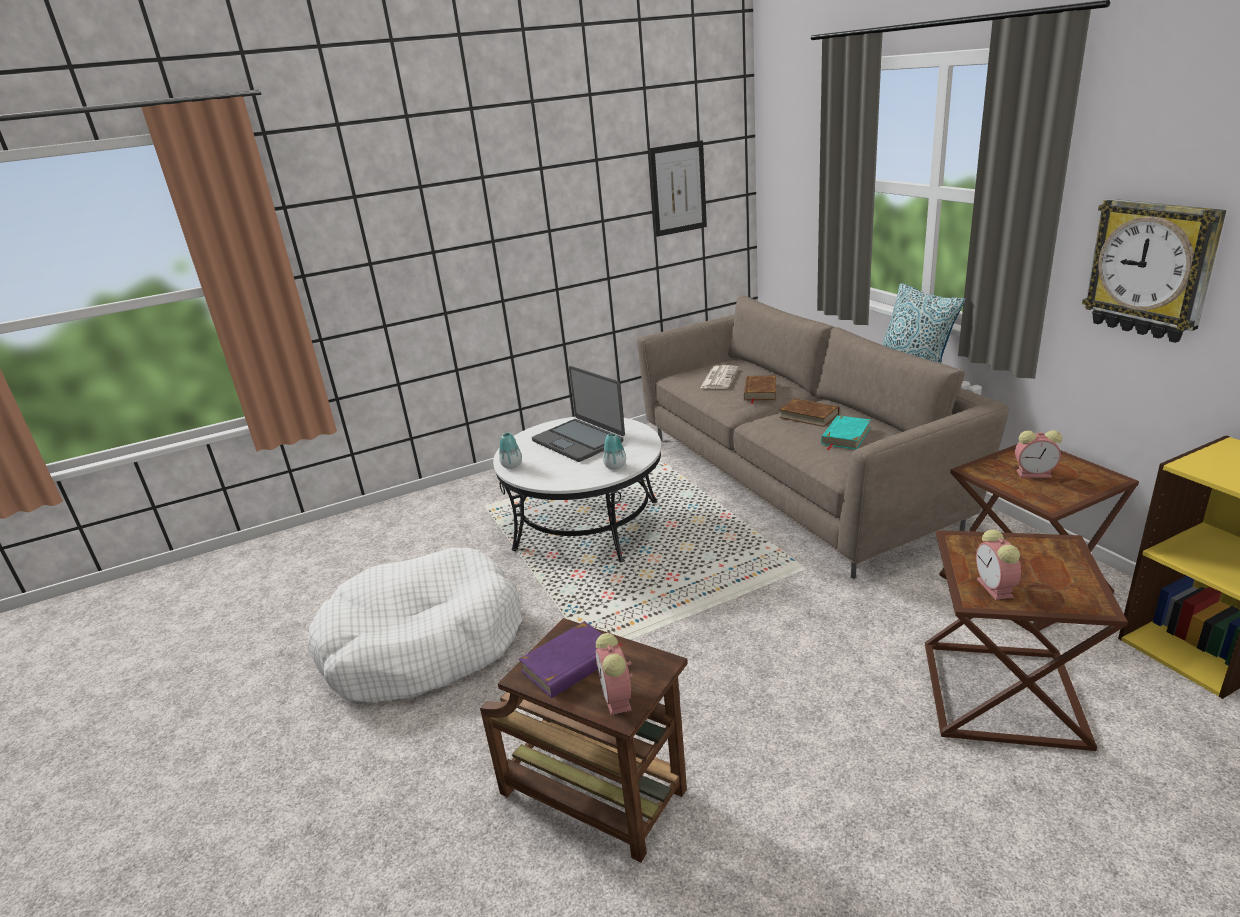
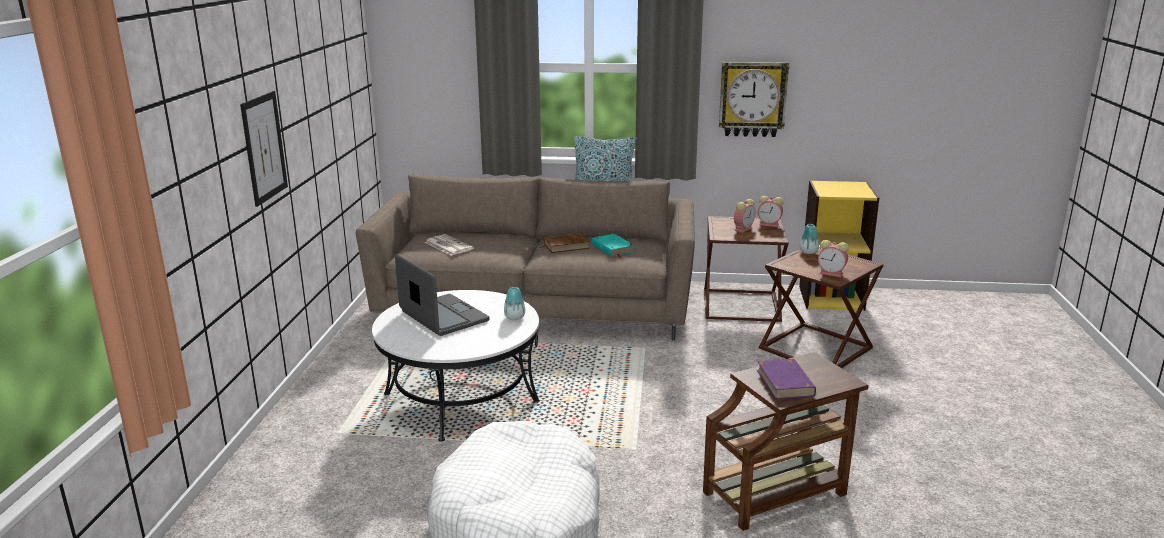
camera: 60 degrees left, 5 degrees down
(511, 465) = (433, 351): vase -> vase (808, 252)
(579, 441) = (443, 317): laptop -> laptop turned 120 degrees counterclockwise
(617, 699) = (834, 379): alarm clock -> alarm clock (770, 224)
(678, 188) = (341, 82): picture -> picture (264, 147)
(759, 391) = (500, 244): brown book -> none

